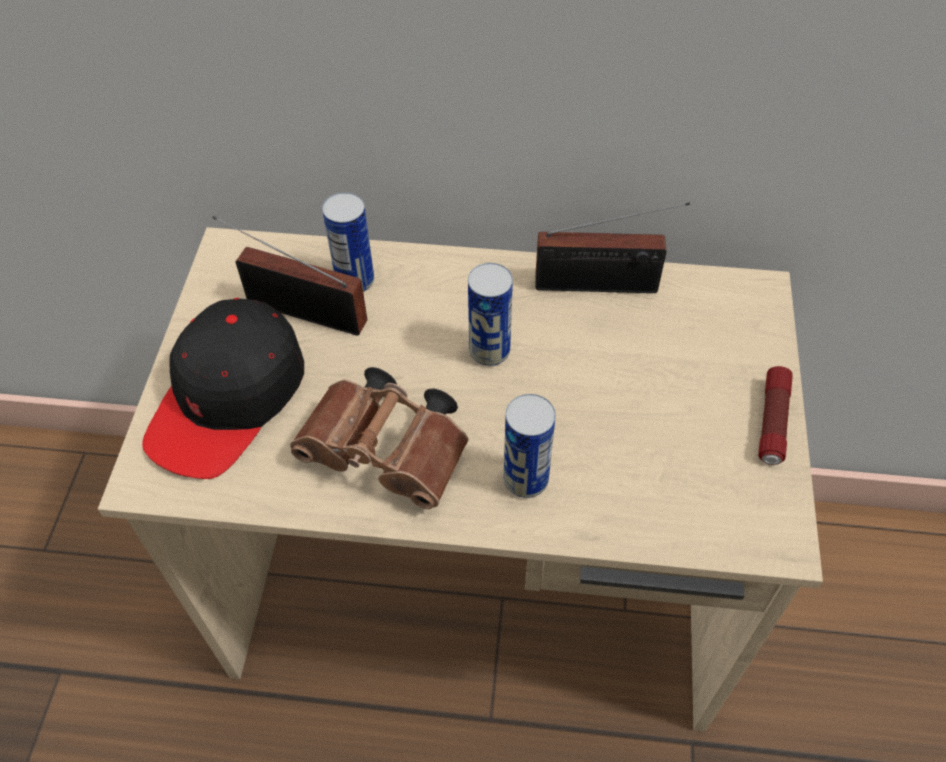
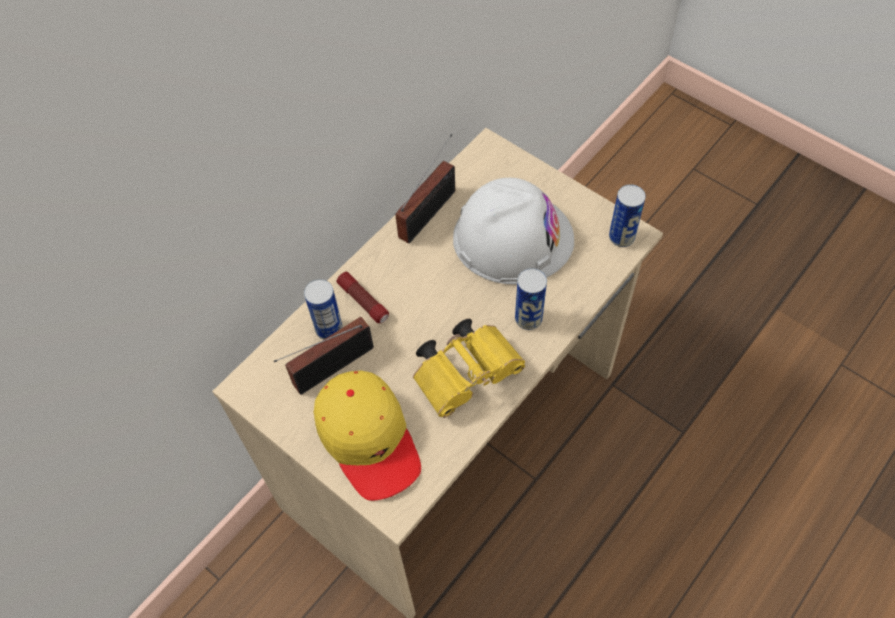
camera: 55 degrees left, 5 degrees up
(228, 399) = (369, 438): black cap -> yellow cap
(390, 454) = (468, 373): brown binoculars -> yellow binoculars
(489, 351) = (434, 289): can -> can (621, 237)
(641, 392) = (512, 237): none -> white hard hat
(772, 422) = (570, 195): flashlight -> flashlight (364, 302)

